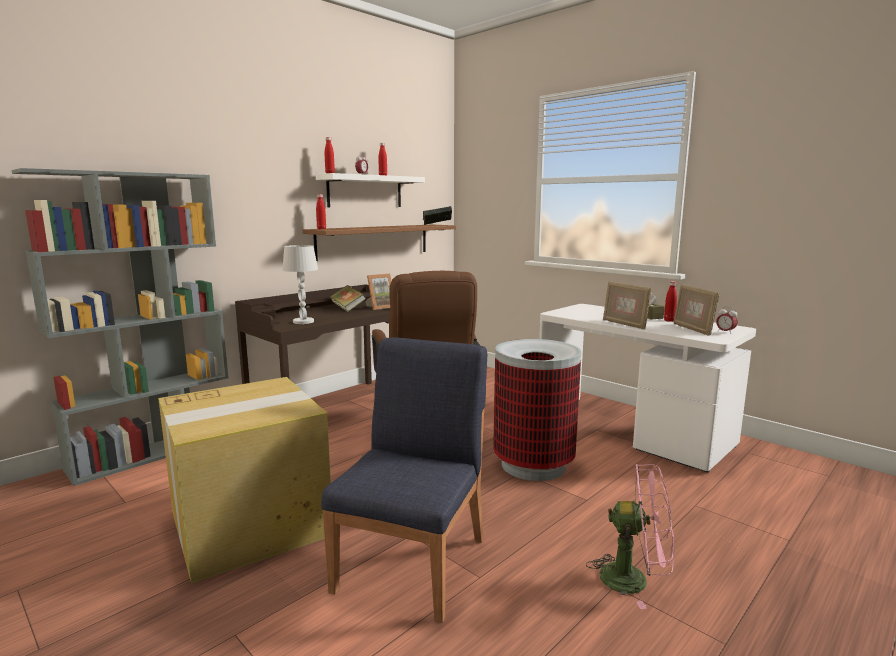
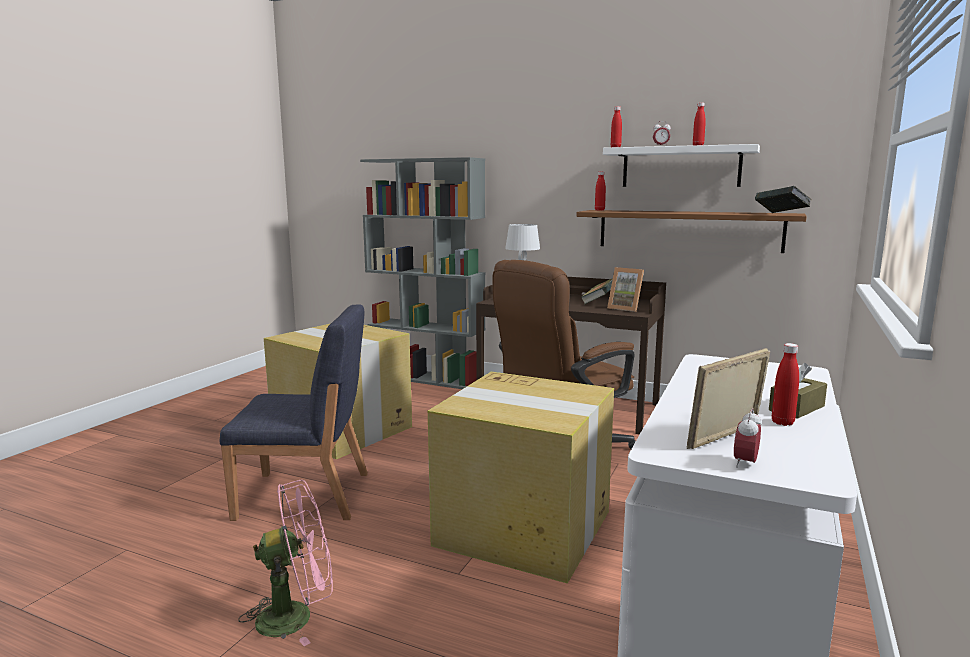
camera: 70 degrees right, 0 degrees up
(533, 465) = (526, 528): trash can -> cardboard box
(624, 324) = (688, 395): picture frame -> none
(634, 579) = (296, 615): pink fan -> pink fan turned 105 degrees counterclockwise

